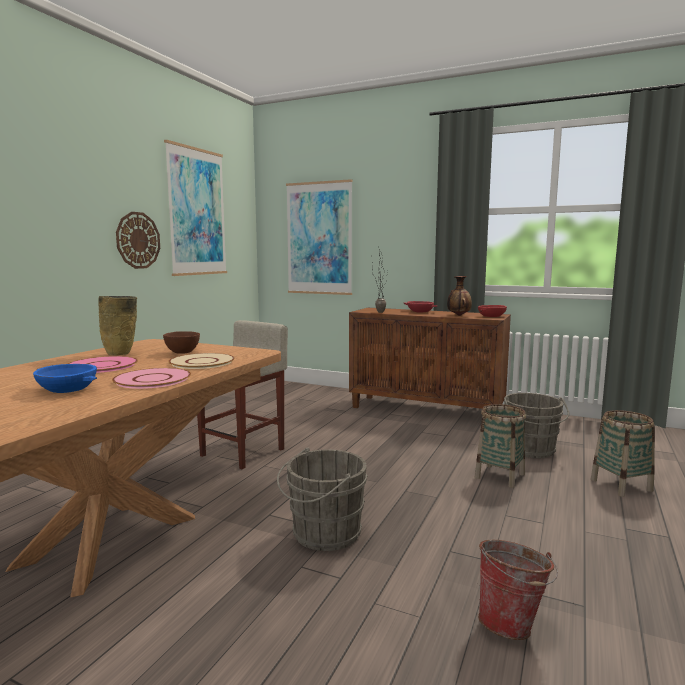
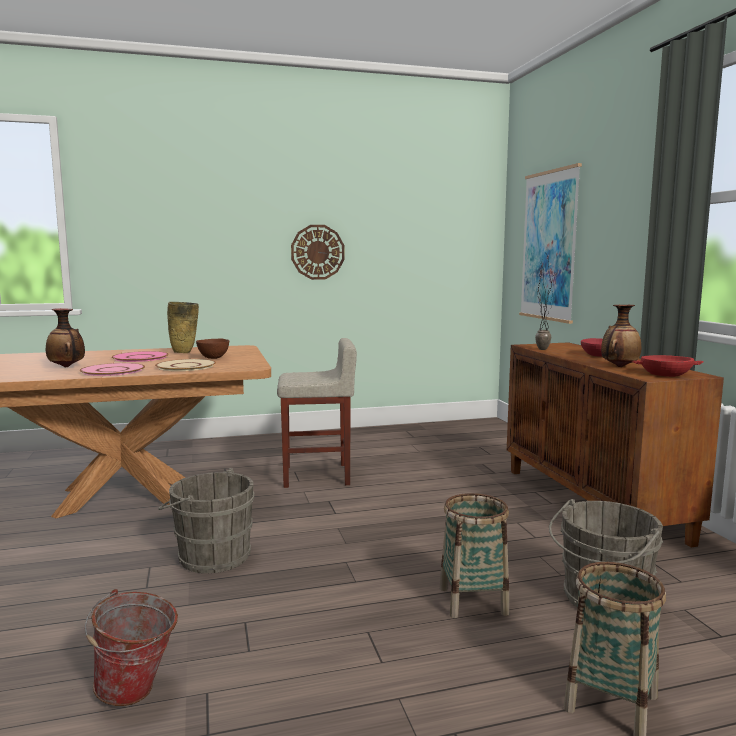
camera: 50 degrees right, 0 degrees up
(68, 389) = (67, 367): blue bowl -> vase
(197, 212) = (401, 220): picture -> none

